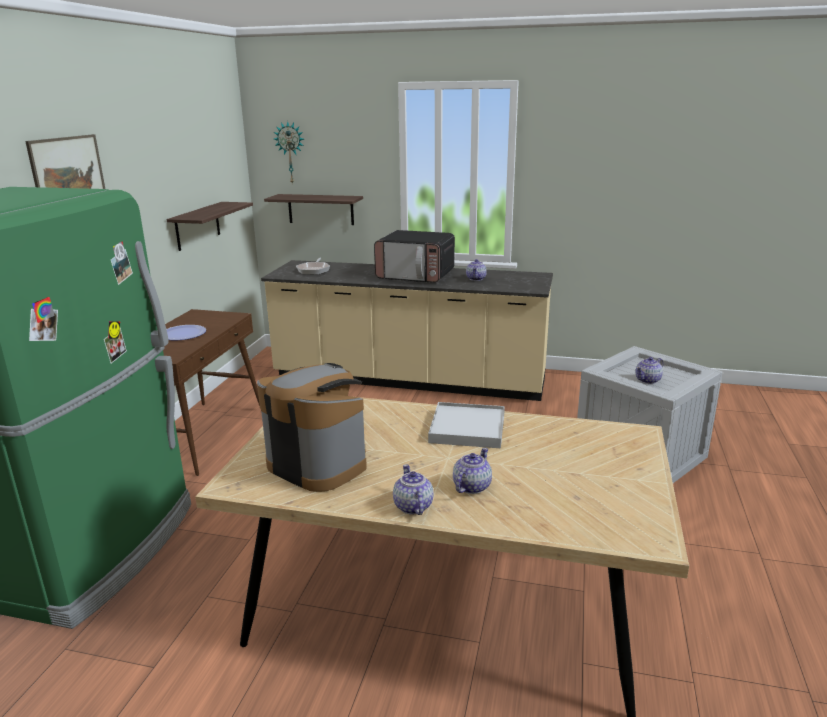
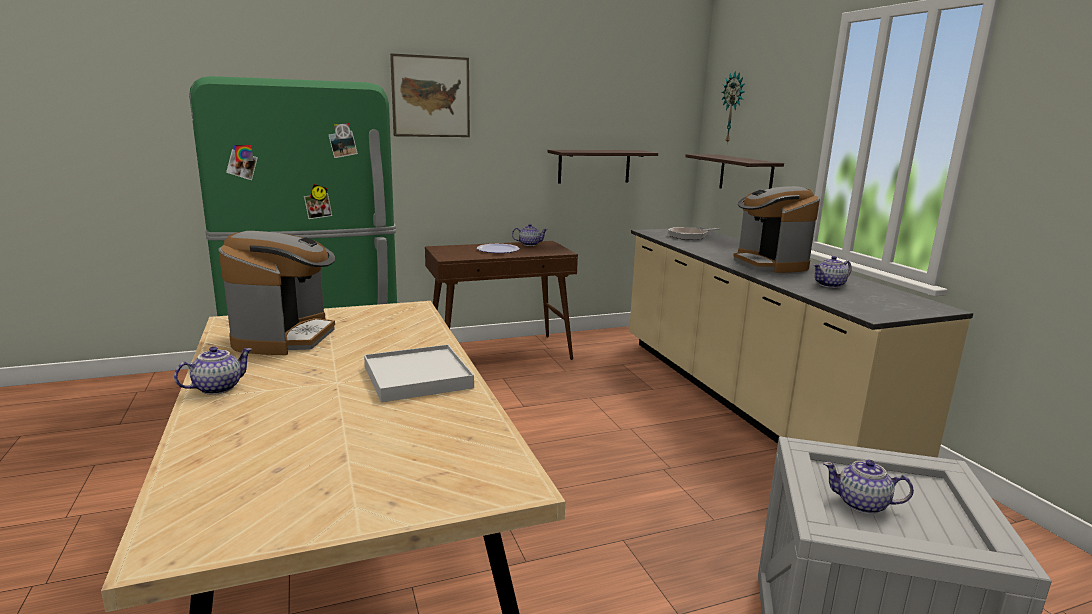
camera: 55 degrees right, 5 degrees down
(416, 275) = (769, 264): microwave -> coffee machine
(471, 487) = (274, 405): teapot -> teapot (529, 244)

